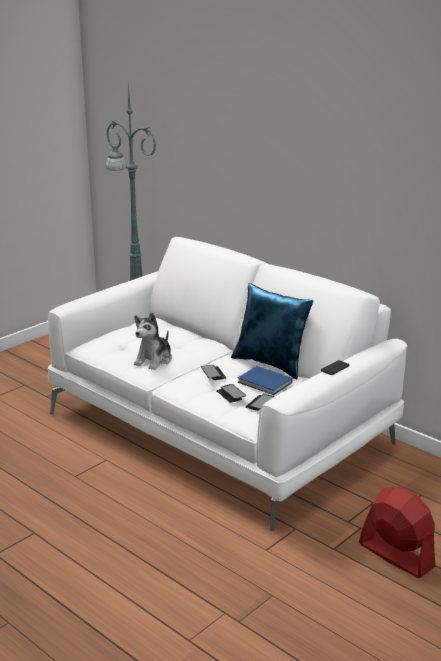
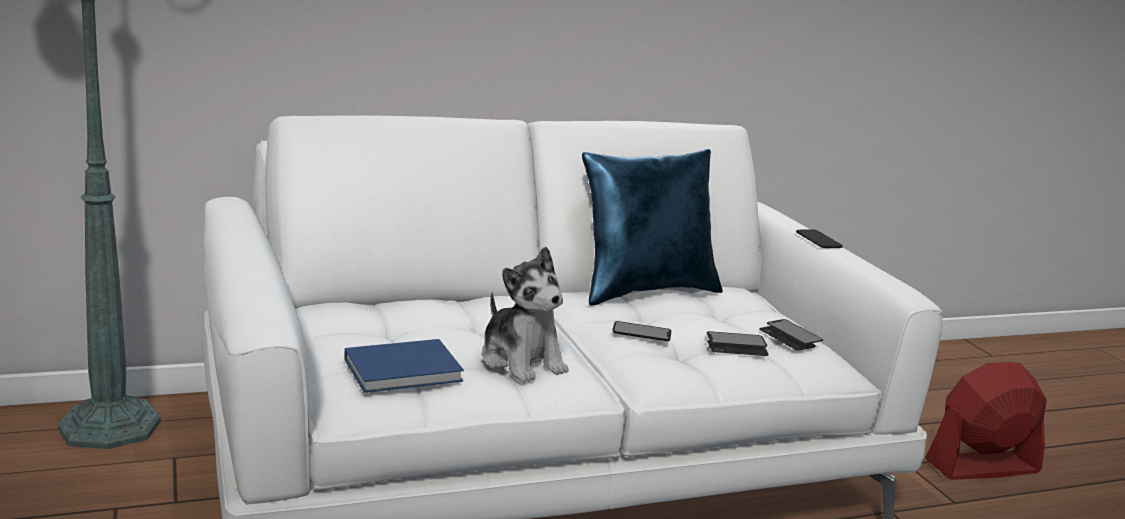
camera: 65 degrees left, 5 degrees down
(265, 383) = (718, 312): blue book -> blue book (406, 371)

